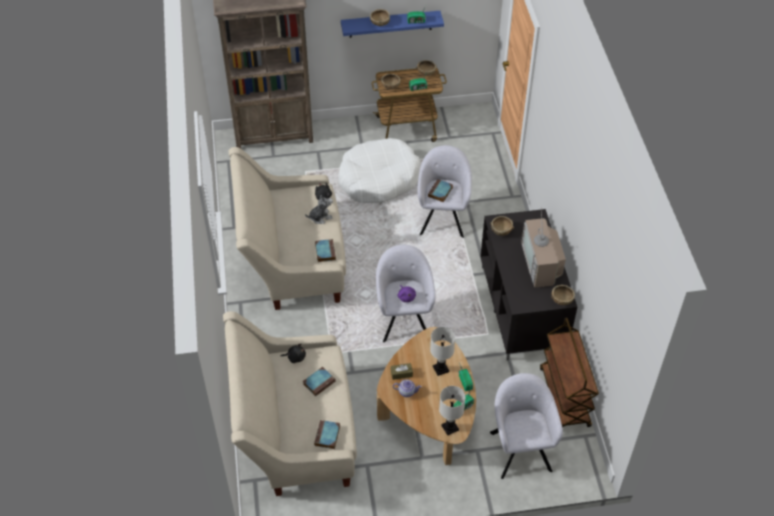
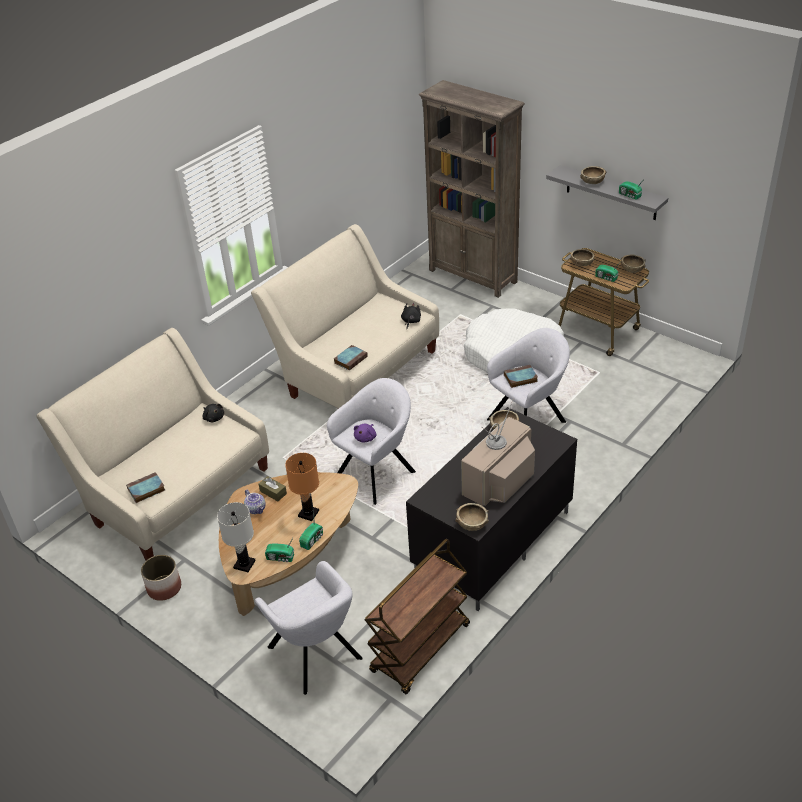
camera: 50 degrees right, 10 degrees down
(319, 382) = (201, 448): book -> none
(320, 217) = (386, 333): plush toy -> none
(381, 491) = (164, 587): none -> planter
(390, 24) = (611, 193): blue shelf -> grey shelf
(441, 369) = (309, 513): white table lamp -> orange table lamp
(520, 448) = (317, 655): grey armchair -> grey armchair turned 105 degrees clockwise

